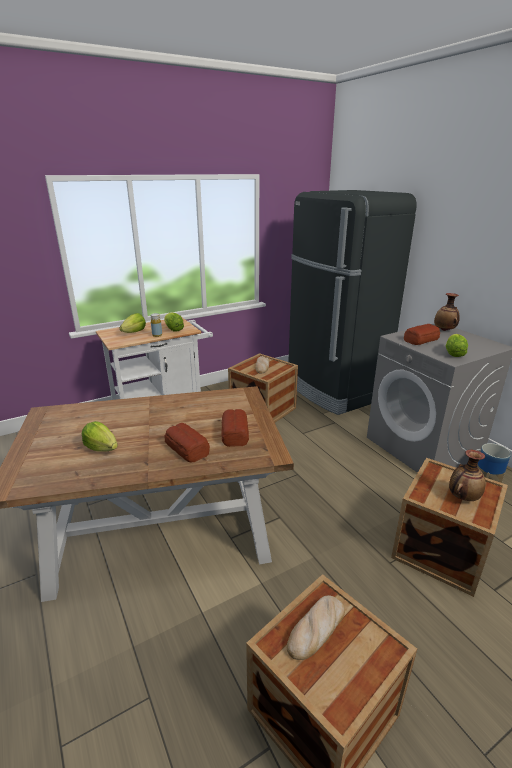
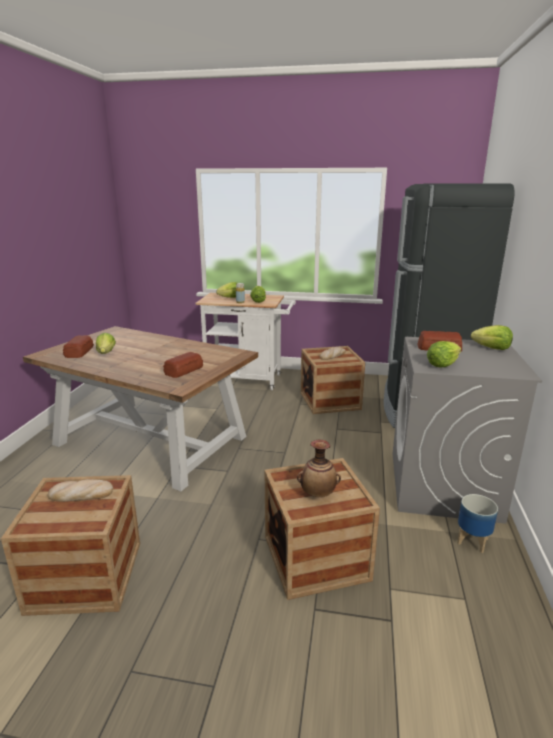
camera: 40 degrees right, 5 degrees down
(187, 448) = (143, 367): bread -> bread (79, 352)
(444, 330) = (491, 348): vase -> lettuce

